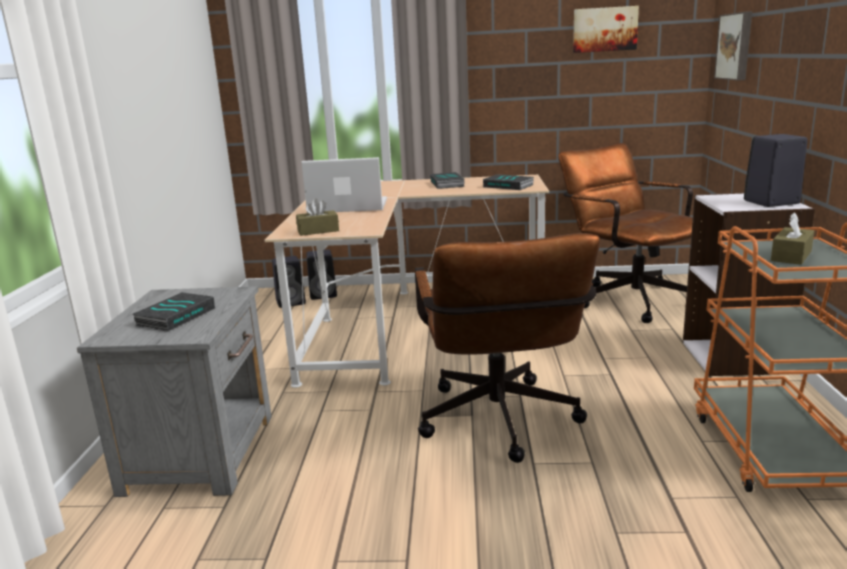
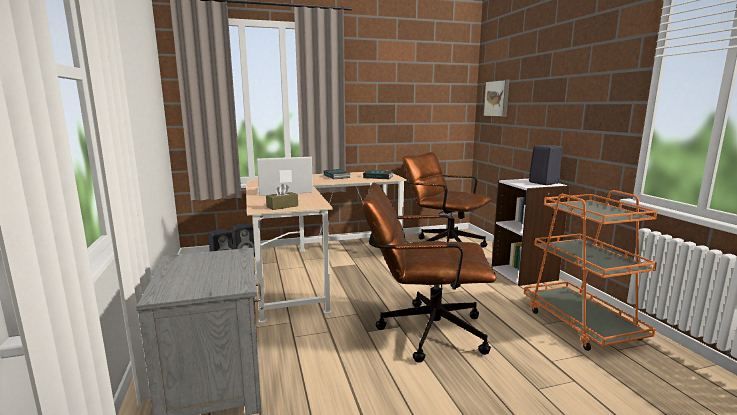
camera: 20 degrees left, 5 degrees down
(175, 316) = (206, 274): book -> none
(500, 426) = (423, 331): brown office chair -> brown office chair turned 120 degrees clockwise
(604, 29) = (421, 85): picture -> none
(791, 256) = (591, 209): brown tissue box -> none

